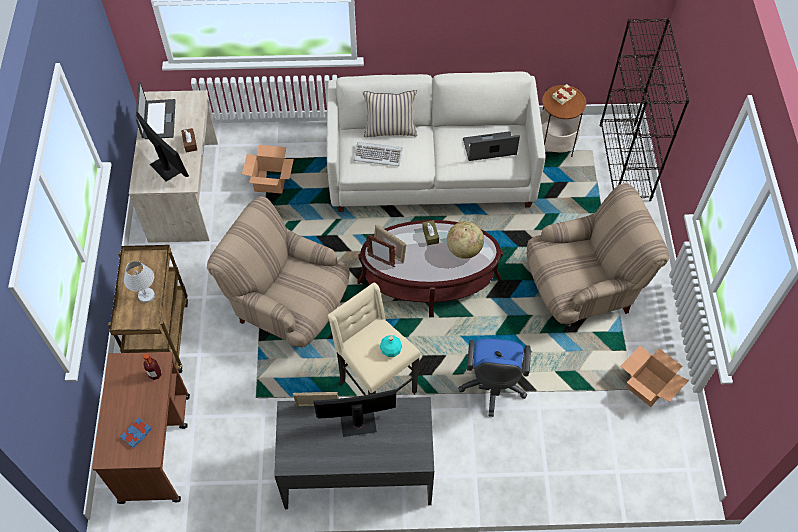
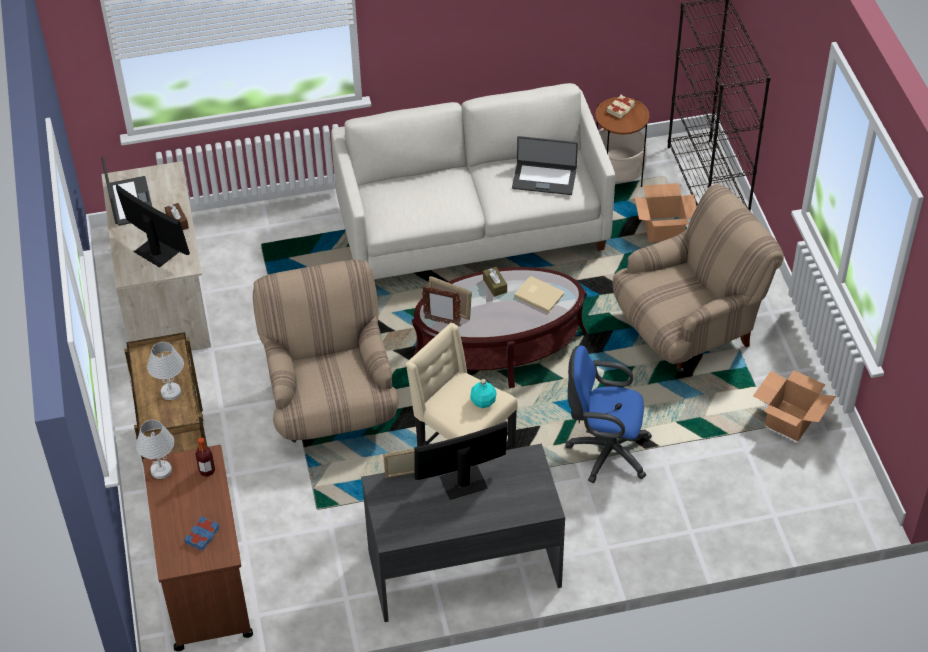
camera: 10 degrees left, 10 degrees down
(120, 367) = (161, 470): none -> white table lamp
(270, 182) = (271, 270): cardboard box -> cardboard box (663, 230)
(288, 306) = (330, 403): beige armchair -> beige armchair turned 60 degrees clockwise
(378, 155) = (410, 205): keyboard -> none
(390, 129) = (418, 176): beige pillow -> none
(464, 249) = (539, 294): globe -> beige book
(489, 148) = (544, 178): laptop -> laptop turned 150 degrees counterclockwise
(492, 387) = (604, 451): blue office chair -> blue office chair turned 105 degrees clockwise

